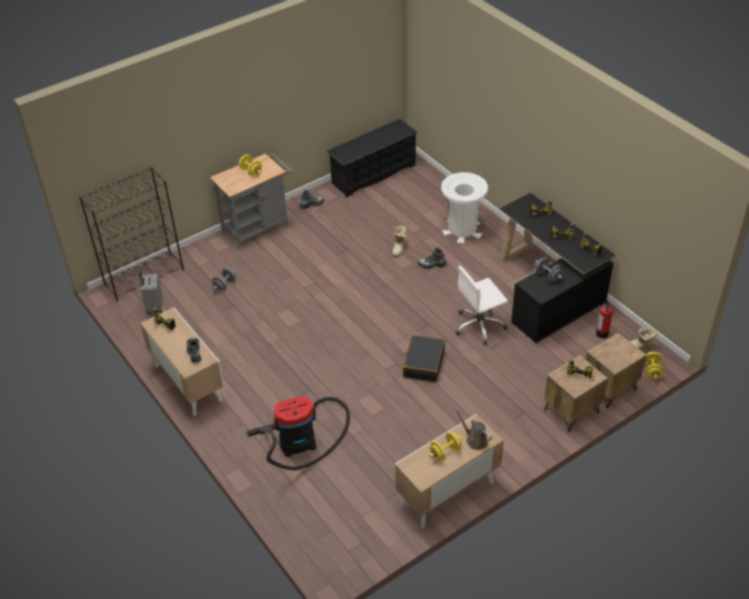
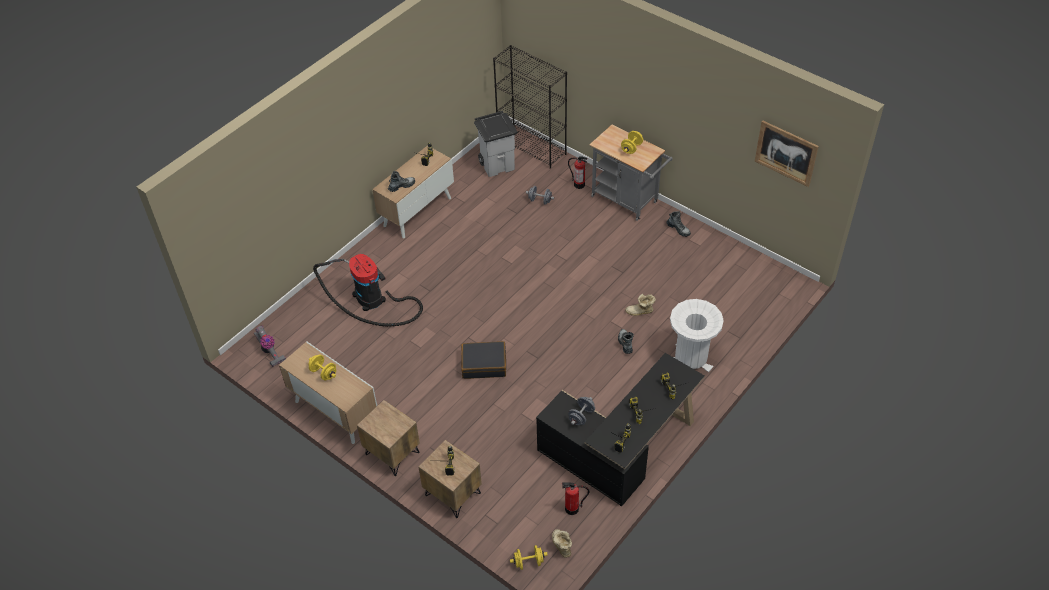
camera: 75 degrees right, 5 degrees up
(154, 307) = (497, 165): grey suitcase -> grey trash can
(219, 254) = (579, 184): none -> fire extinguisher
(341, 545) = (270, 352): none -> vacuum cleaner
(361, 58) = (786, 153): none -> picture
(373, 174) = (751, 265): black shoe rack -> none
(475, 440) = (342, 391): brown watering can -> none
(479, 326) = (548, 399): white office chair -> none
(609, 388) = (492, 524): brown nightstand -> brown nightstand (392, 453)

